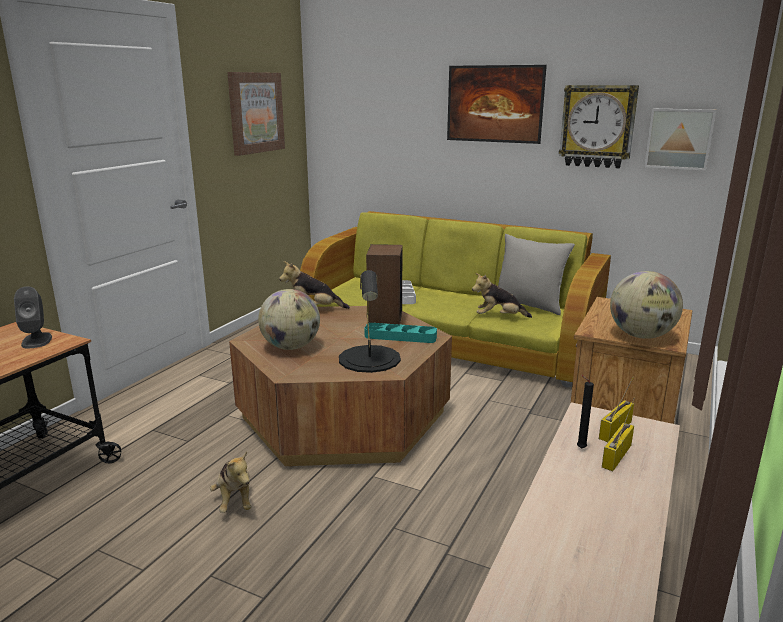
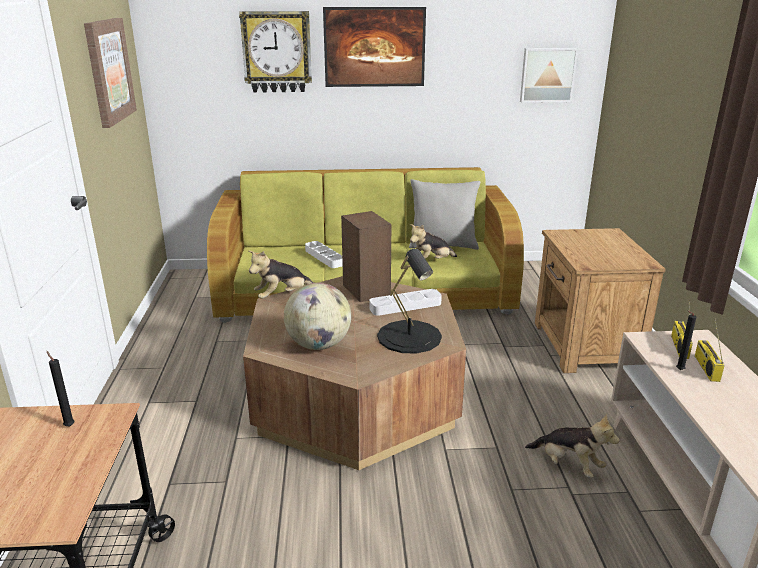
camera: 30 degrees left, 5 degrees up
(36, 340) = (68, 425): grey speaker -> black candle
(235, 500) = (349, 523): plush toy -> plush toy (568, 465)
(400, 337) = (405, 306): turquoise tray -> white tray
(597, 126) = (476, 66): wall clock -> wall clock (277, 52)
(641, 336) = (620, 260): globe -> none

